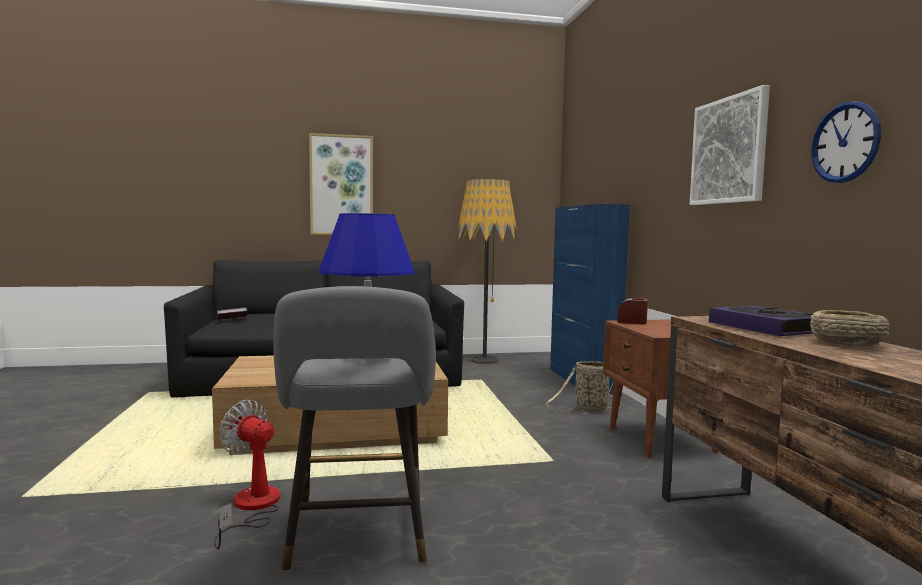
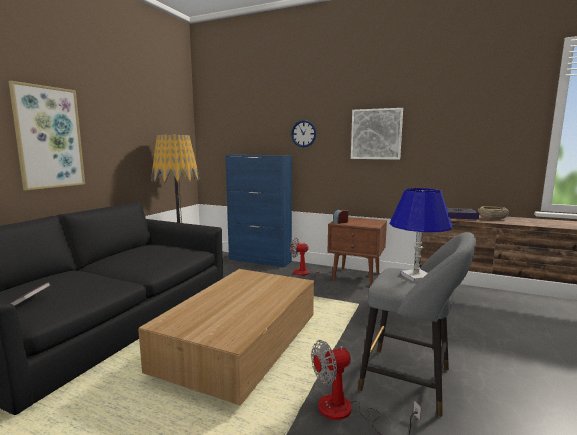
camera: 55 degrees left, 5 degrees up
(588, 410) = (303, 275): basket -> fan
(845, 142) = (447, 139): wall clock -> wall clock (303, 133)

